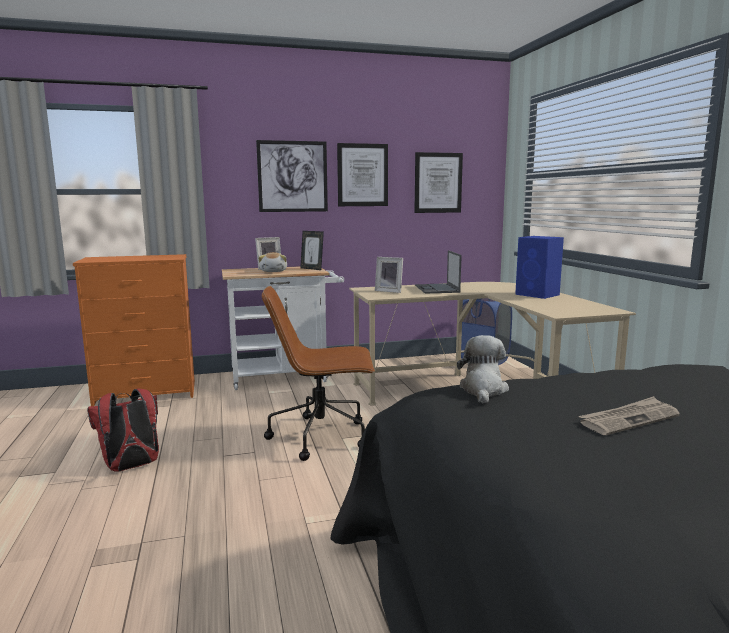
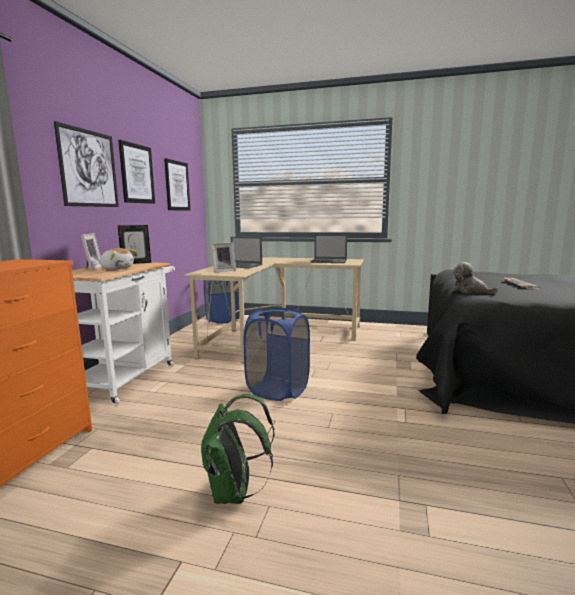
camera: 60 degrees left, 0 degrees up
(131, 467) = (235, 492): red backpack -> green backpack
(322, 436) = (278, 390): brown office chair -> blue laundry basket
(538, 295) = (297, 260): blue speaker -> none
(559, 305) = (329, 261): none -> laptop

